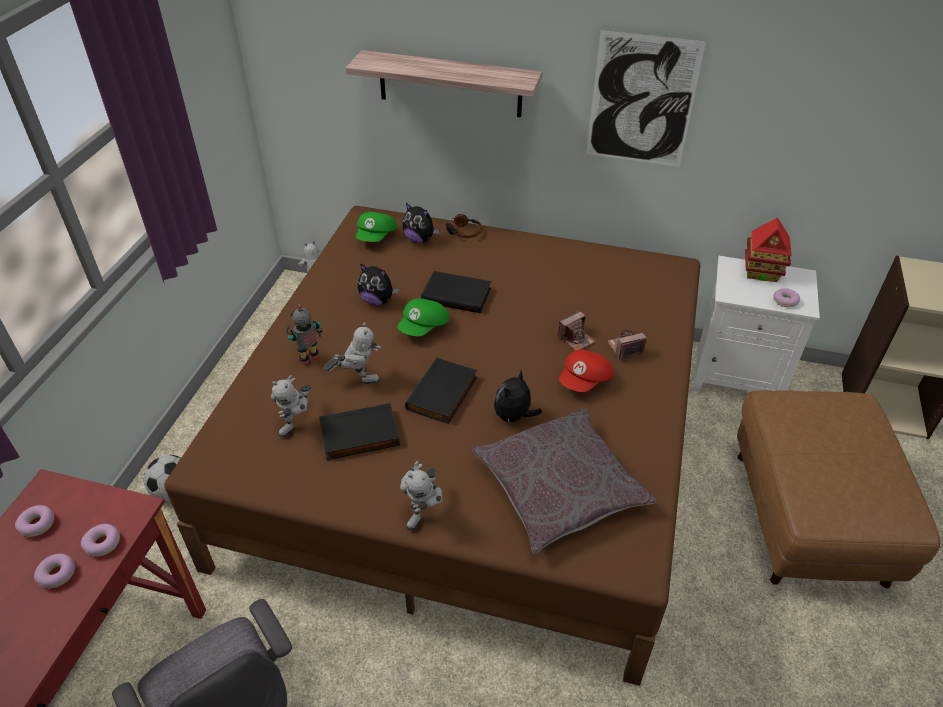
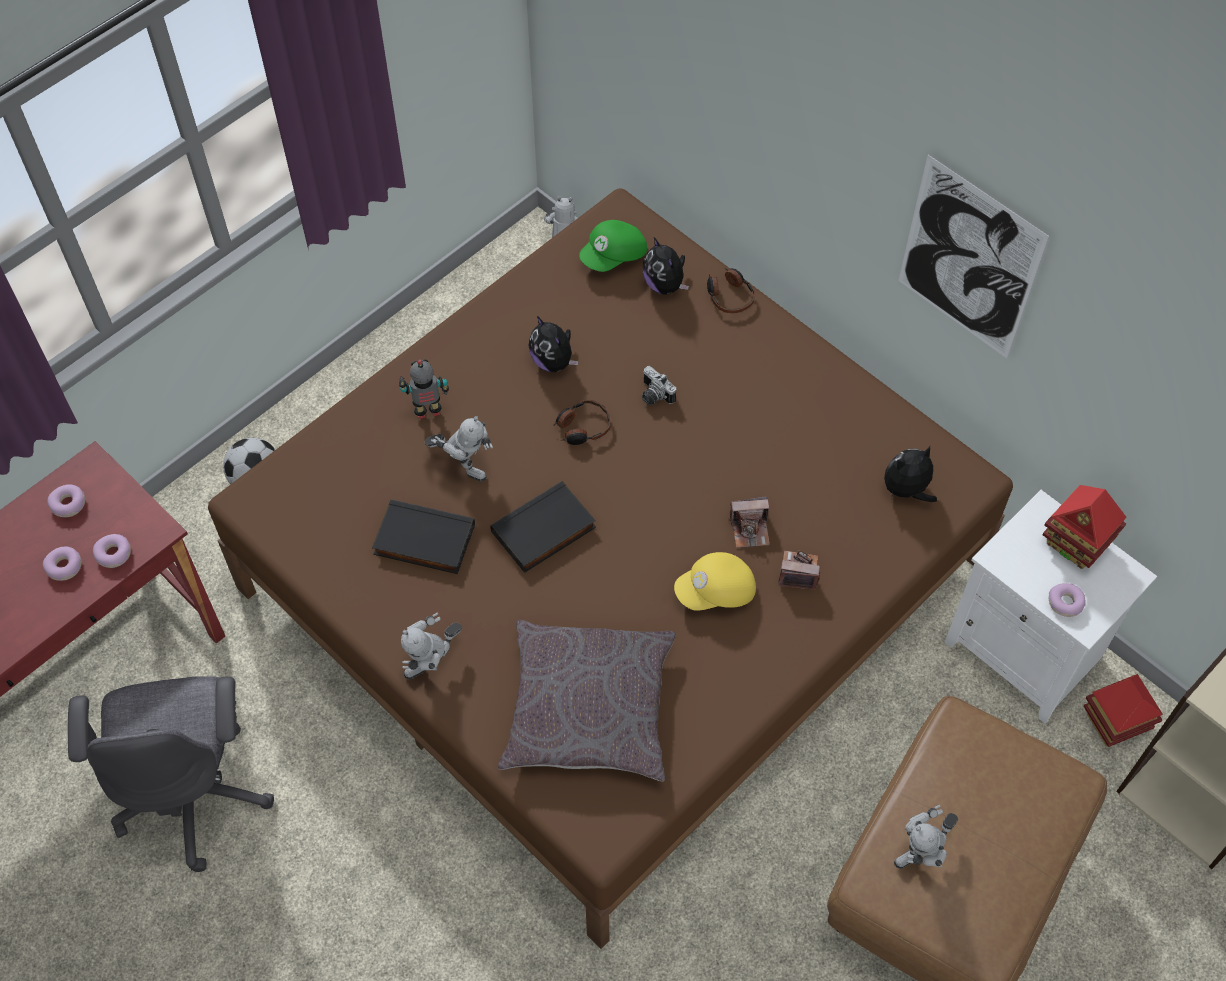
camera: 30 degrees right, 15 degrees up
(298, 424) = (370, 494): toy robot -> toy robot (922, 854)
(424, 327) = (582, 427): green cap -> headphones
(450, 84) = (750, 114): shelf -> none
(457, 294) = (653, 395): black book -> camera
(514, 417) = (601, 599): plush toy -> plush toy (906, 491)
(585, 381) = (716, 592): red cap -> yellow cap
(813, 390) = (1114, 723): none -> toy house

